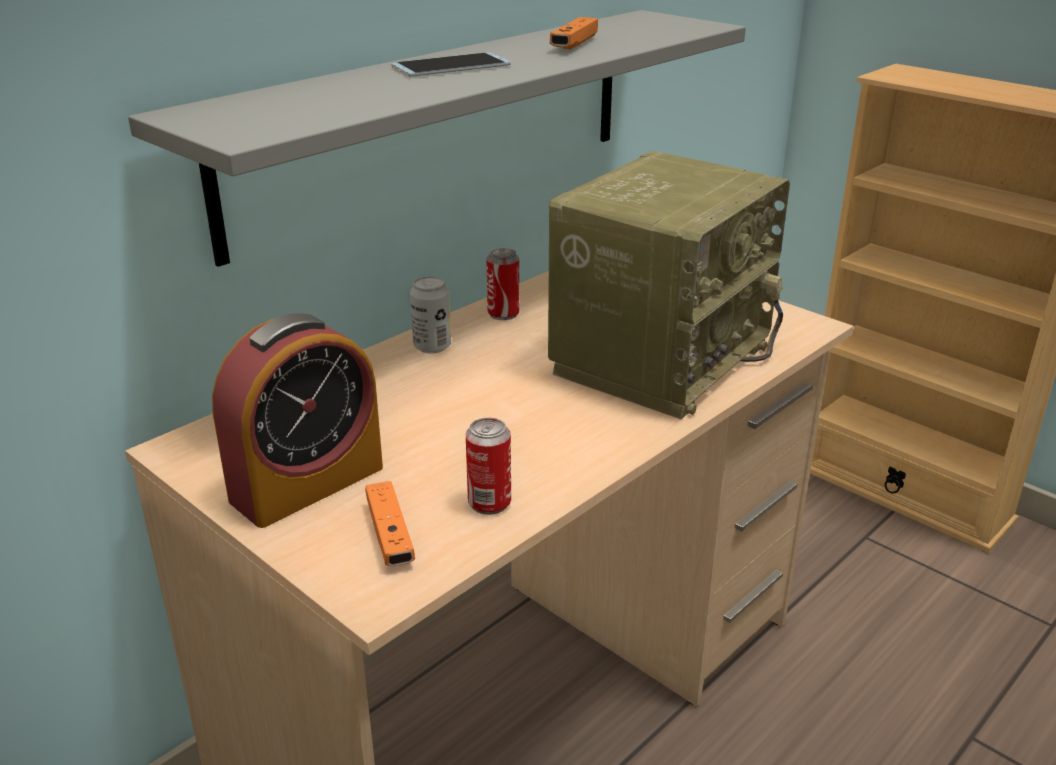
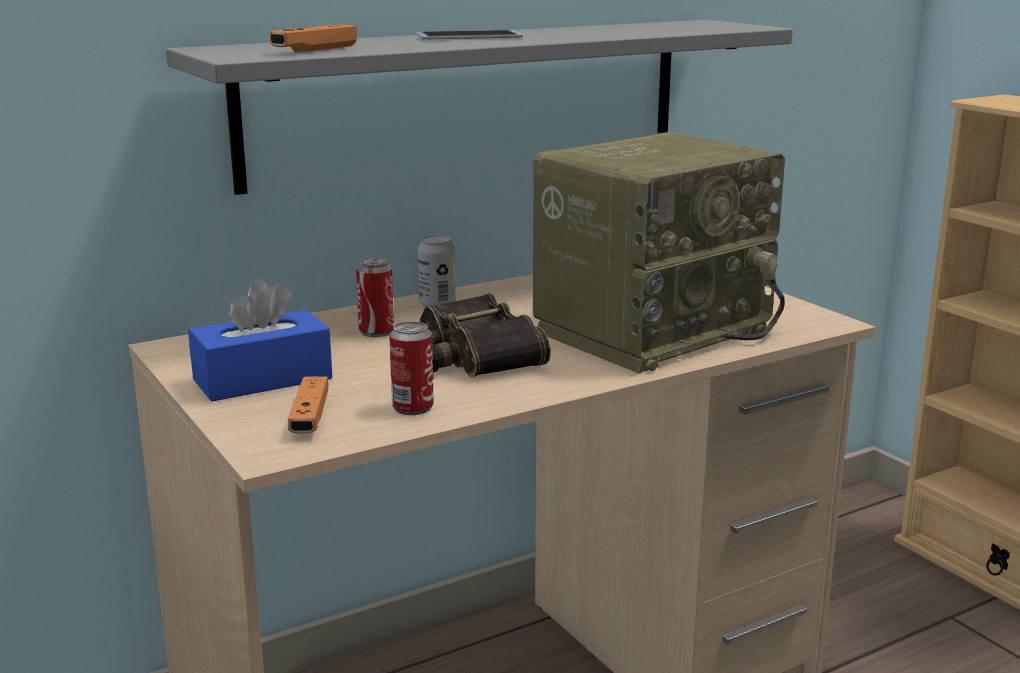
camera: 15 degrees right, 10 degrees down
(307, 484) = (262, 379): alarm clock -> blue tissue box
(503, 314) = (520, 289): can -> can (376, 332)
(505, 417) = (470, 355): none -> binoculars
(574, 44) = (602, 31): orange game controller -> orange game controller (315, 50)

